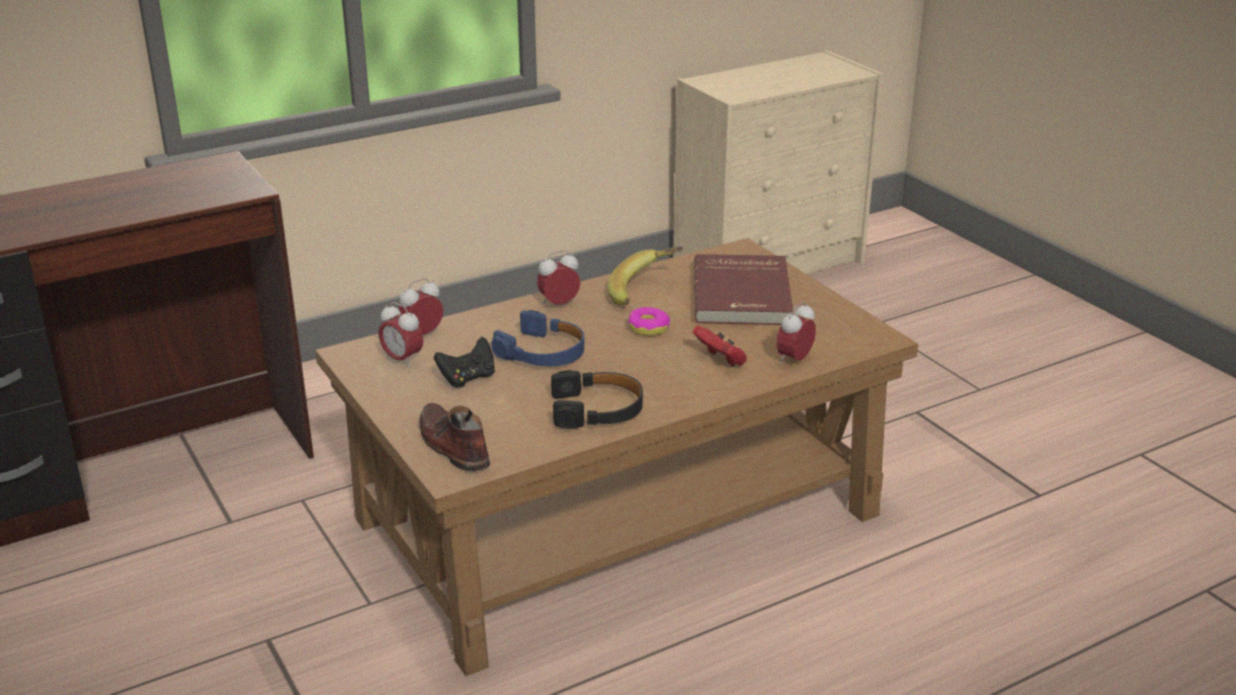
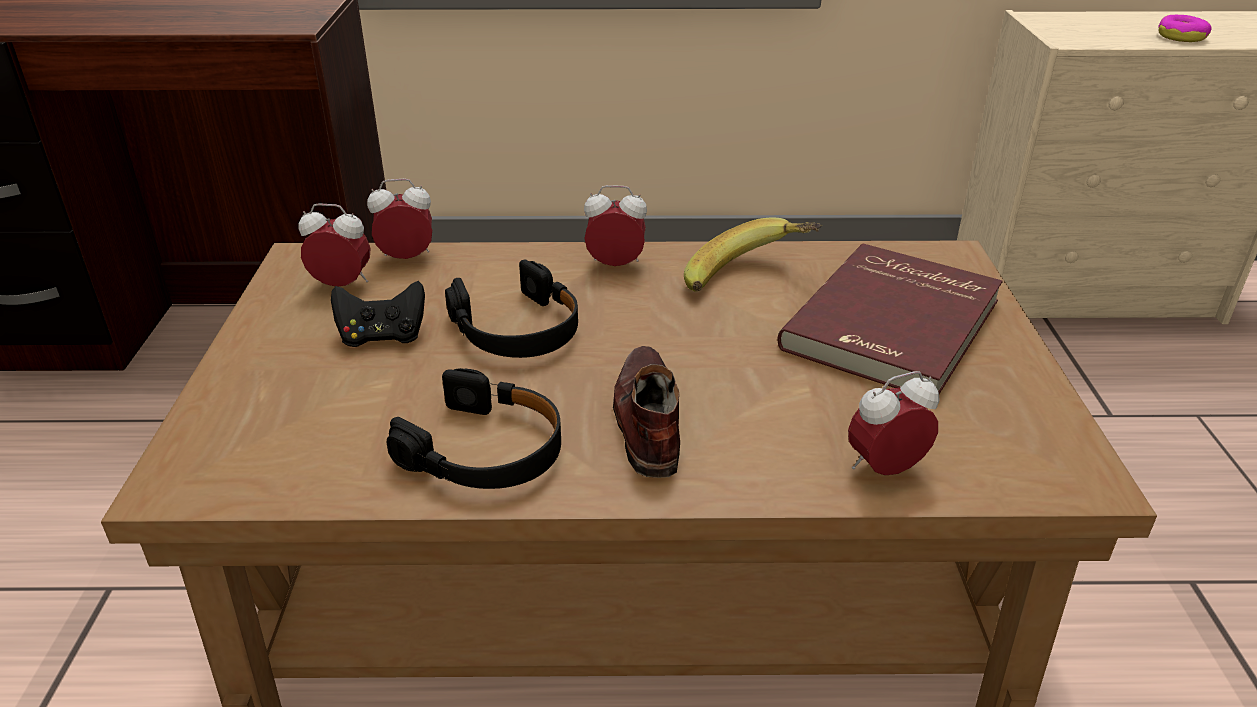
camera: 30 degrees right, 5 degrees up
(402, 360) = (342, 285): alarm clock -> alarm clock turned 120 degrees clockwise
(452, 446) = (233, 437): brown shoe -> brown shoe (647, 421)
(543, 352) = (518, 329): blue headphones -> black headphones
(648, 328) = (701, 336): donut -> donut (1181, 37)
(721, 360) = (758, 428): red game controller -> none

